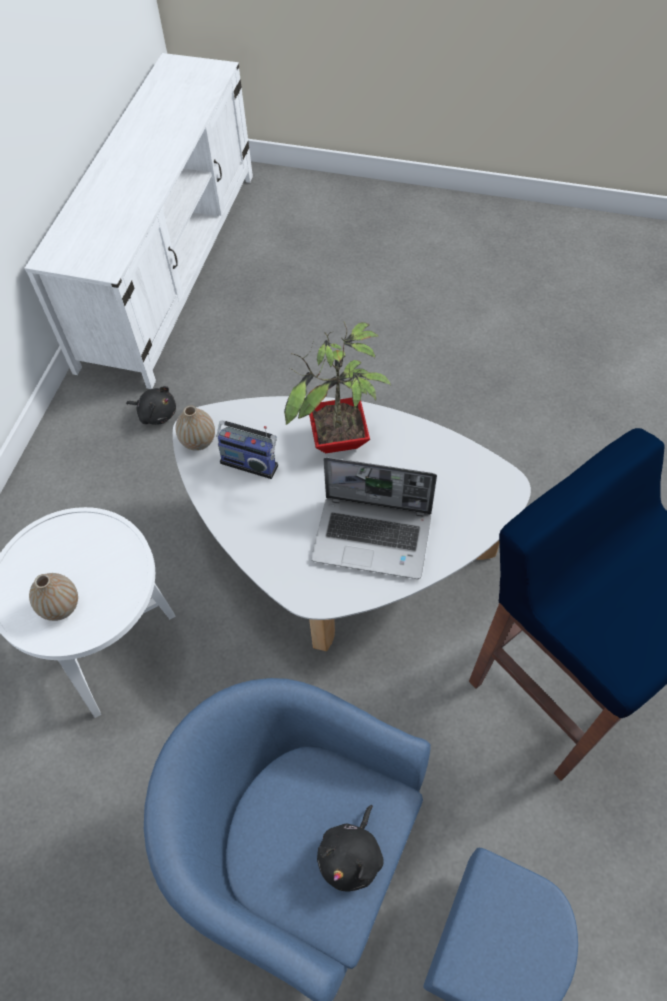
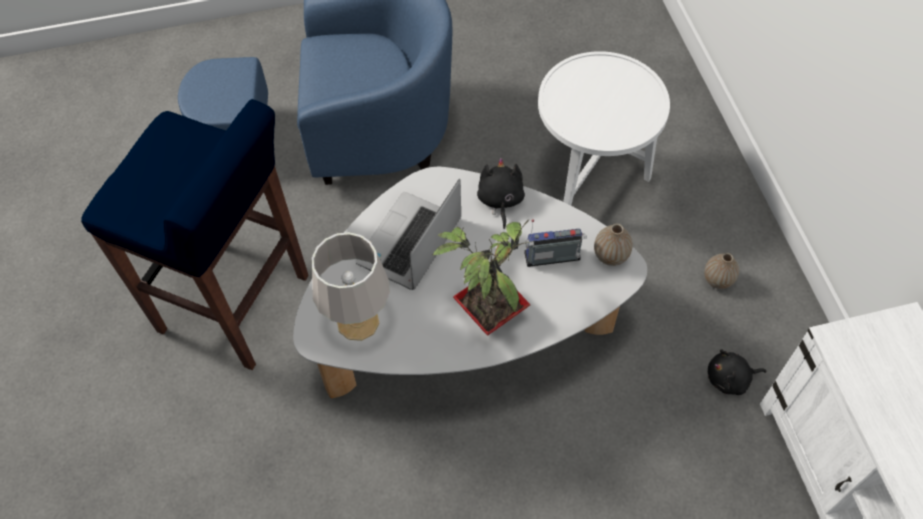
camera: 150 degrees right, 0 degrees up
(61, 607) = (593, 82): vase -> vase (717, 280)
(352, 855) = (325, 74): black plush toy -> black plush toy (500, 200)
(374, 537) = (410, 243): laptop -> laptop turned 45 degrees counterclockwise
(462, 485) = (357, 321): none -> grey table lamp

